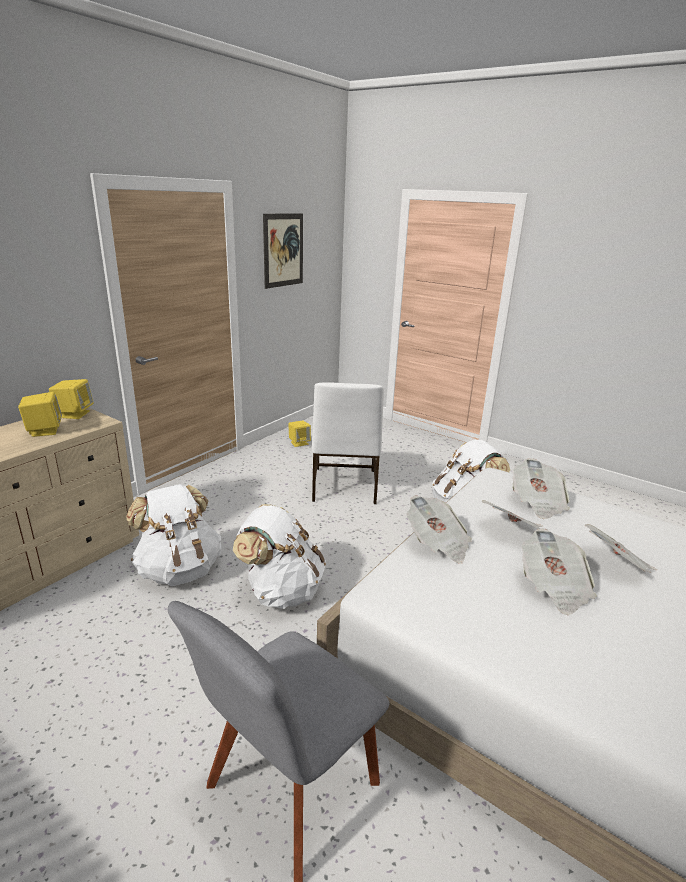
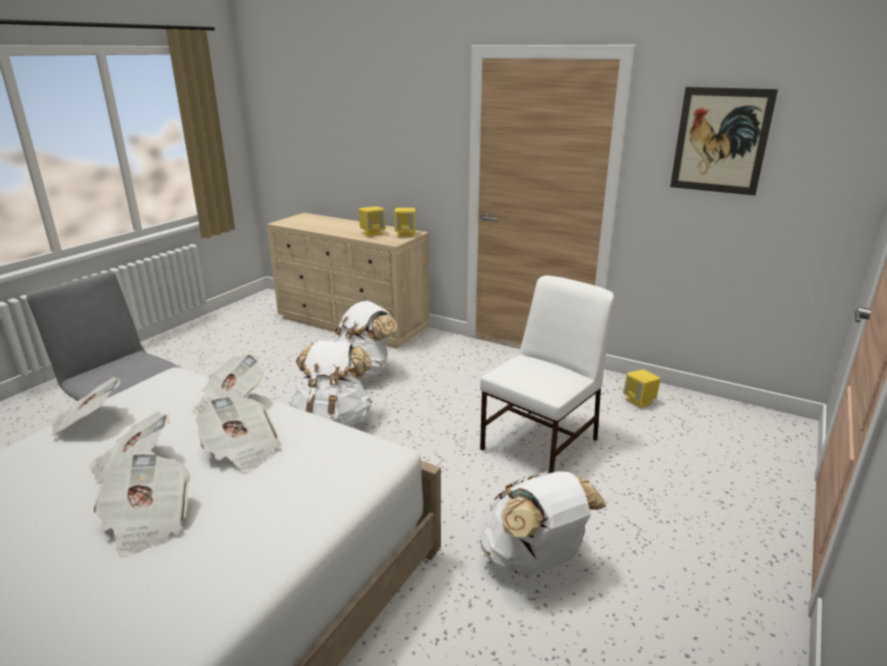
camera: 85 degrees right, 0 degrees up
(343, 486) = (541, 443): white chair -> white chair turned 135 degrees clockwise
(537, 503) = (304, 478): newspaper -> newspaper (88, 422)

